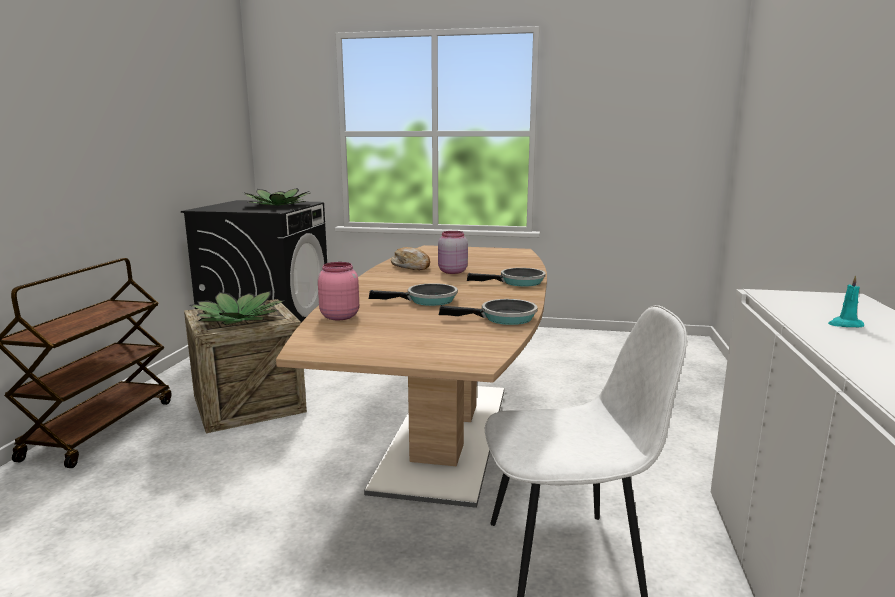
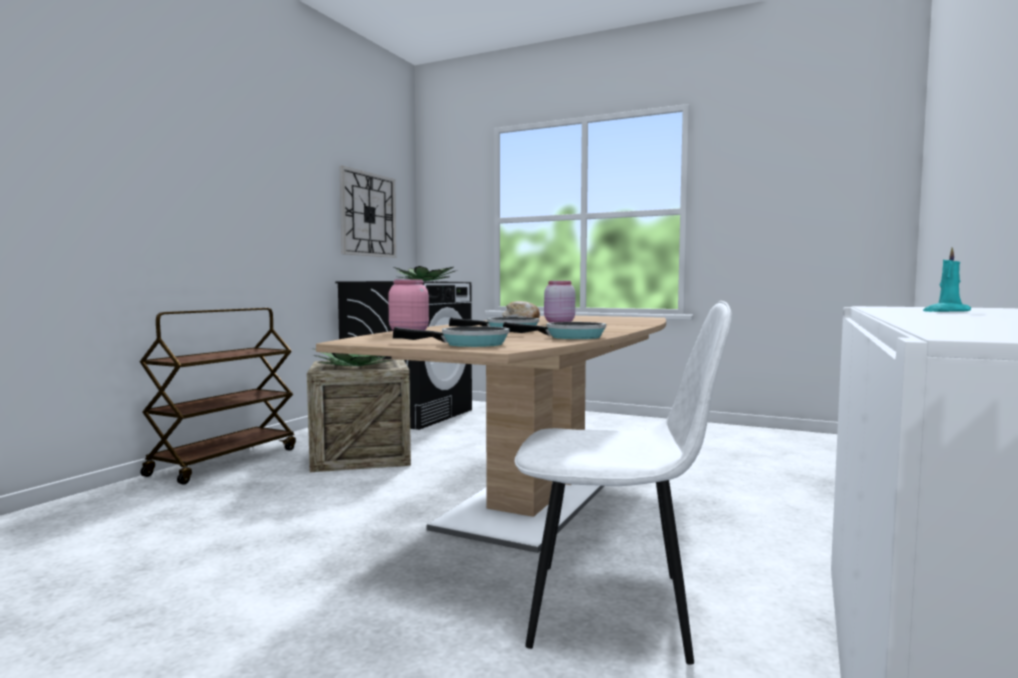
camera: 15 degrees right, 10 degrees down
(204, 130) = (368, 214): none -> wall clock
(518, 282) = (619, 326): frying pan -> frying pan (468, 344)

